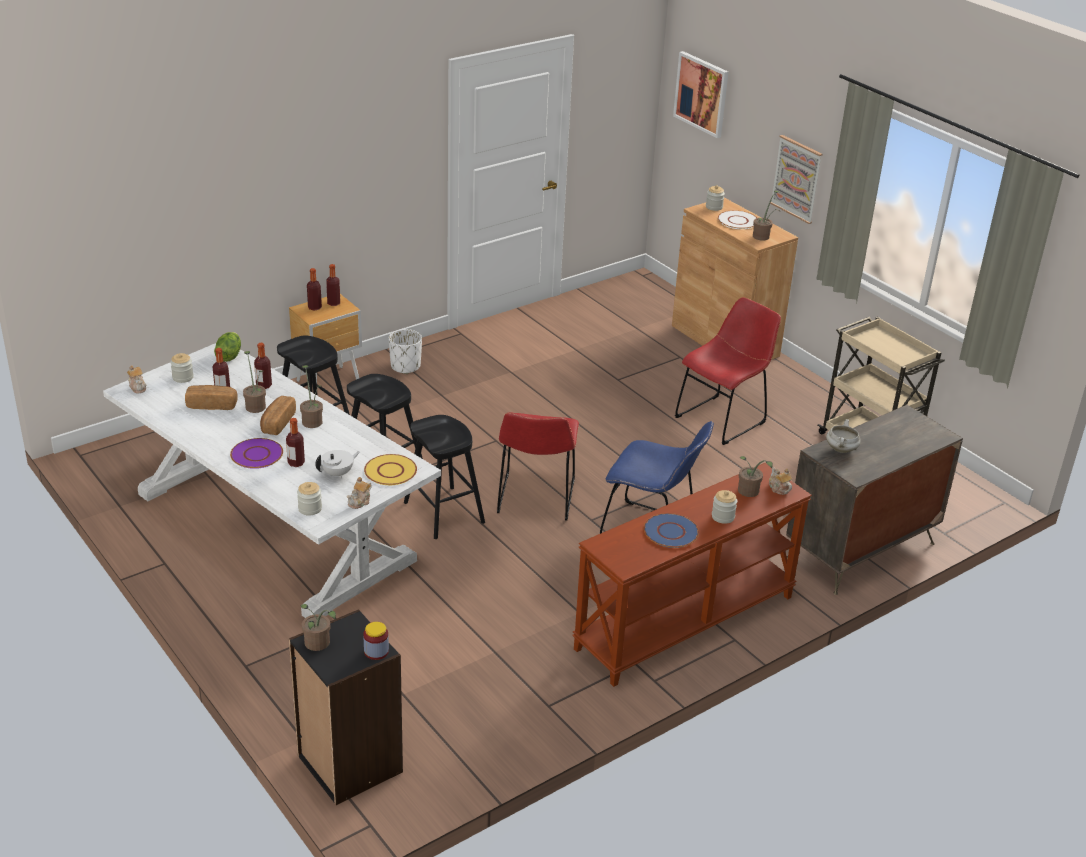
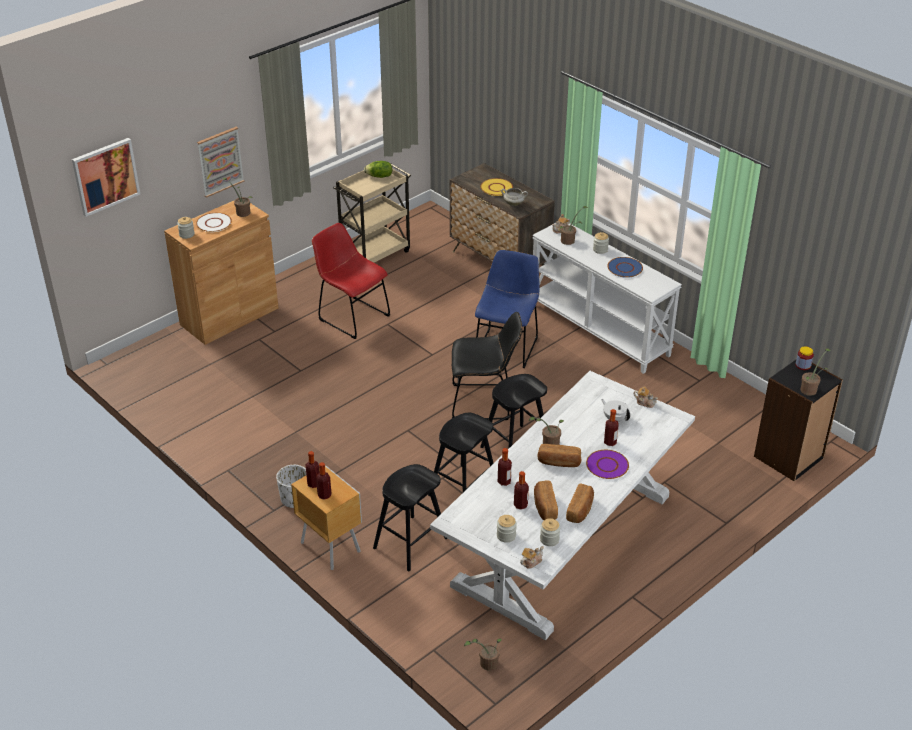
camera: 95 degrees left, 5 degrees up
(194, 426) = (580, 510): none -> bread
(228, 356) = (460, 514): lettuce -> lettuce (379, 176)
(255, 405) = (536, 480): potted plant -> potted plant (486, 663)
(310, 509) = (664, 425): jar -> jar (549, 539)
(390, 471) = (601, 393): yellow plate -> yellow plate (496, 188)
(535, 500) = (484, 402): red chair -> black chair
(685, 623) = (600, 329): brown console table -> white console table

